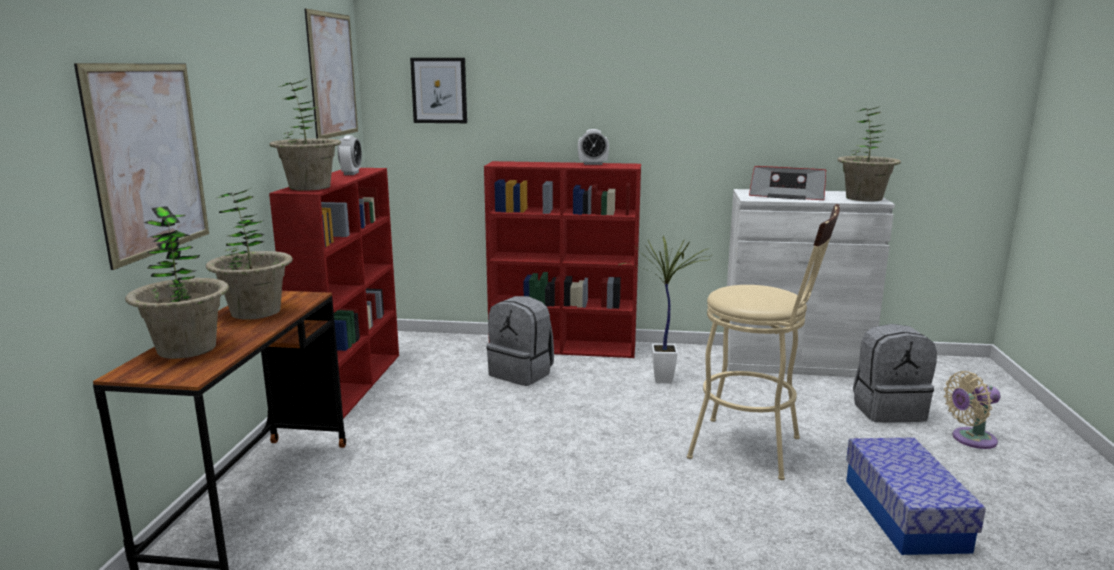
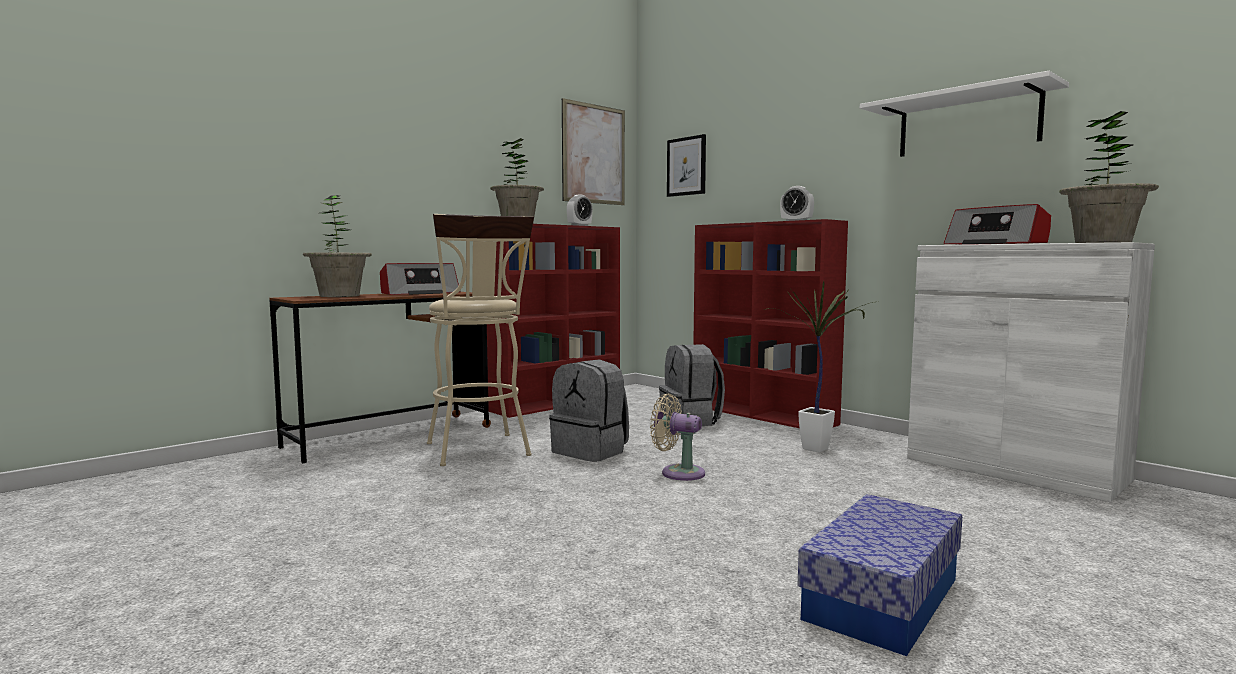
camera: 40 degrees right, 10 degrees down
(149, 160) = (361, 174): picture -> none
(256, 312) = (419, 293): potted plant -> radio
(745, 86) = (967, 124): none -> white shelf
(755, 449) = (807, 508): beige stool -> beige stool (480, 452)
(888, 410) = (1070, 528): grey backpack -> grey backpack (591, 451)
(970, 439) = (1159, 583): beige fan -> beige fan (678, 472)

